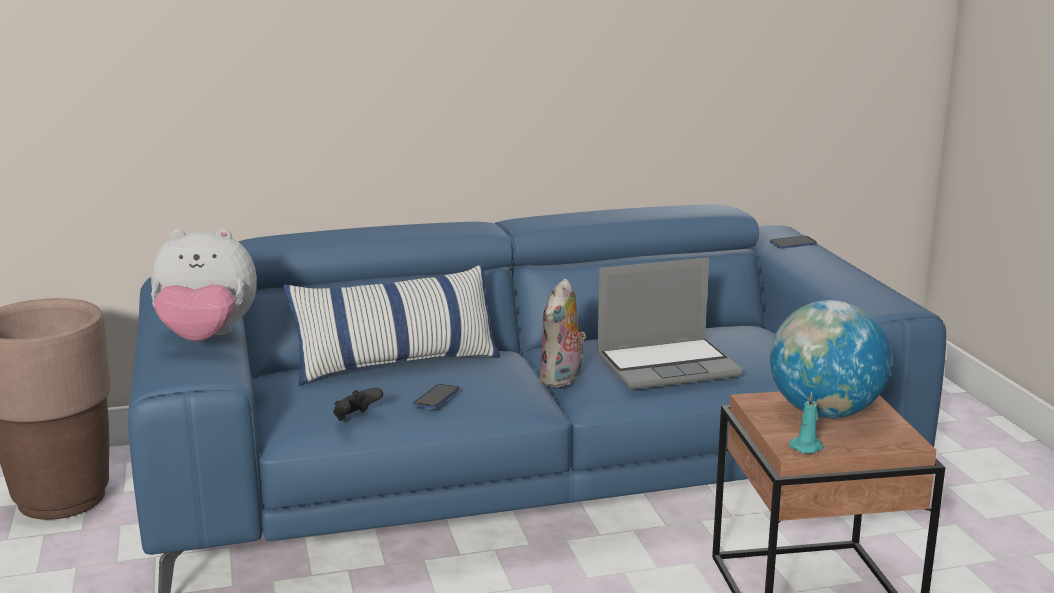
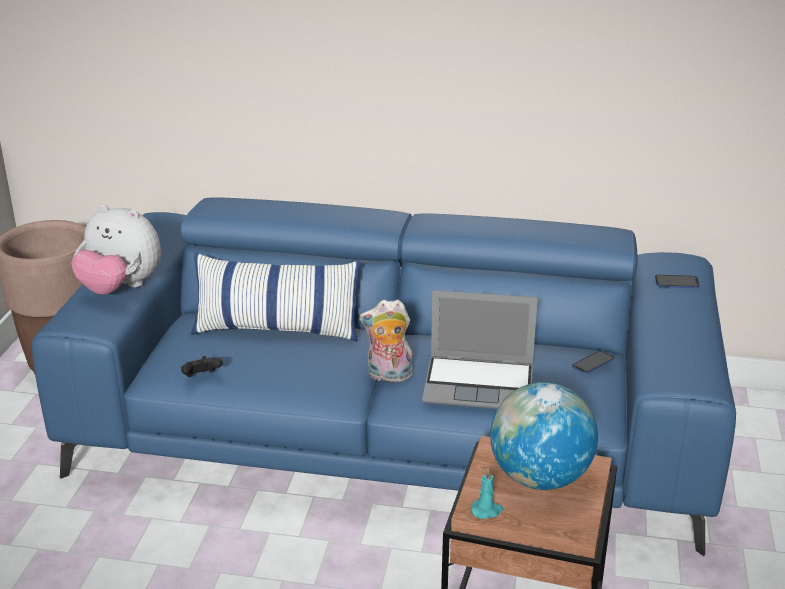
camera: 25 degrees right, 10 degrees up
(436, 398) = (272, 372): phone -> phone (593, 363)
(562, 379) = (388, 376): plush toy -> plush toy turned 45 degrees clockwise

